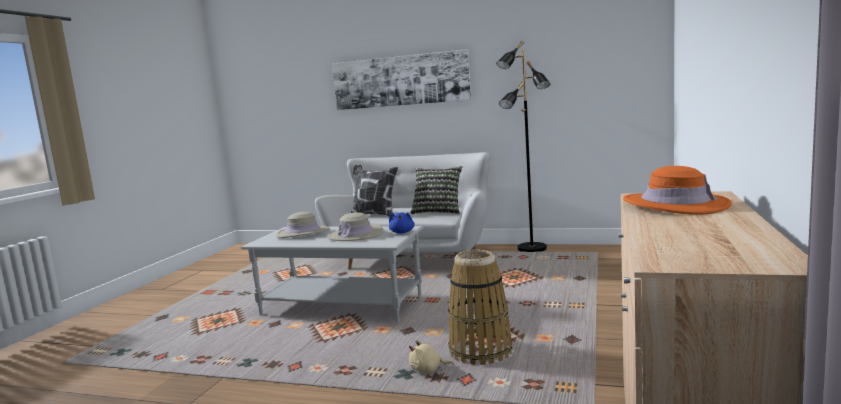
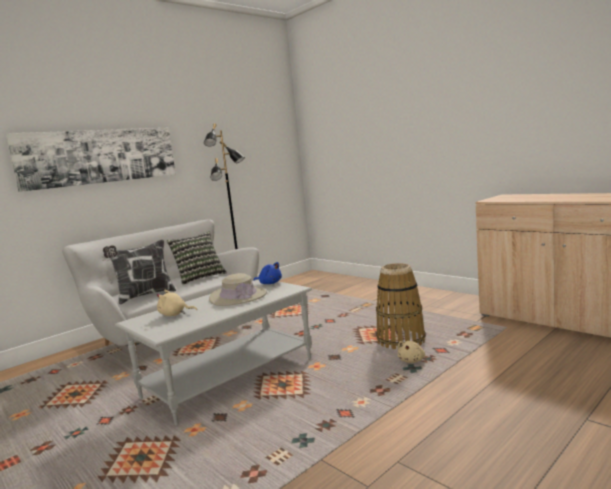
camera: 60 degrees left, 0 degrees up
(303, 233) = (174, 314): beige hat -> beige plush toy
(675, 205) = (523, 198): orange hat -> none

